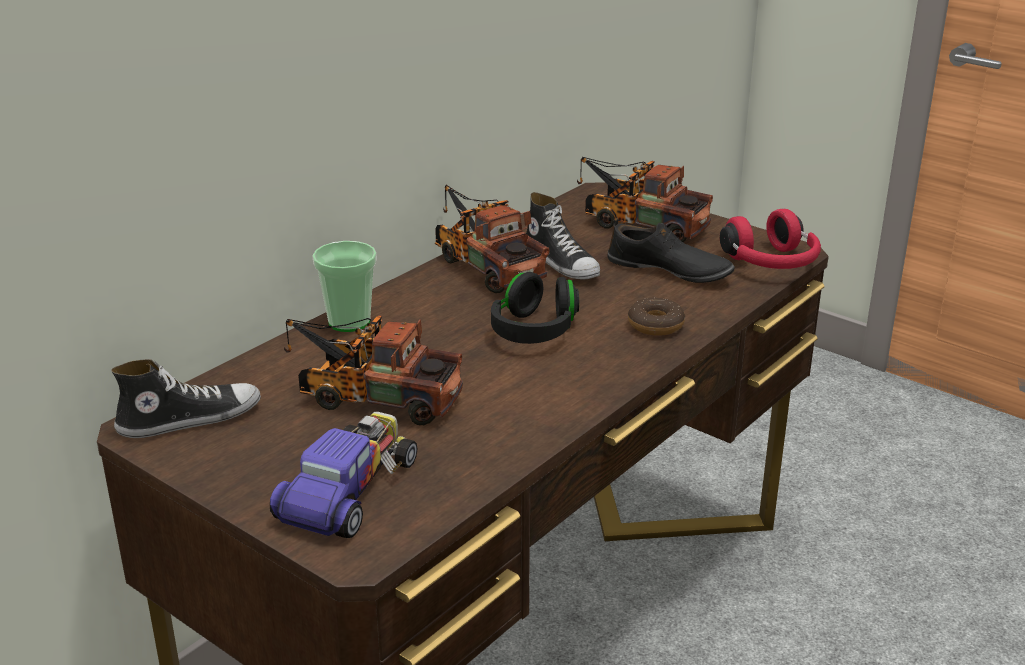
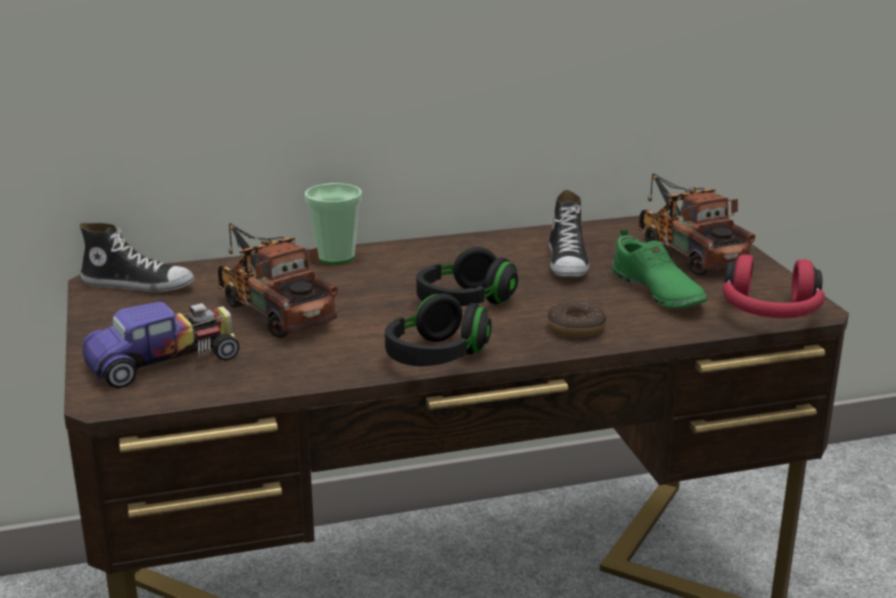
camera: 35 degrees right, 5 degrees down
(485, 265) = (500, 247): toy truck -> none
(587, 392) = (436, 356): none -> black headphones
(669, 270) = (657, 292): black shoe -> green shoe

